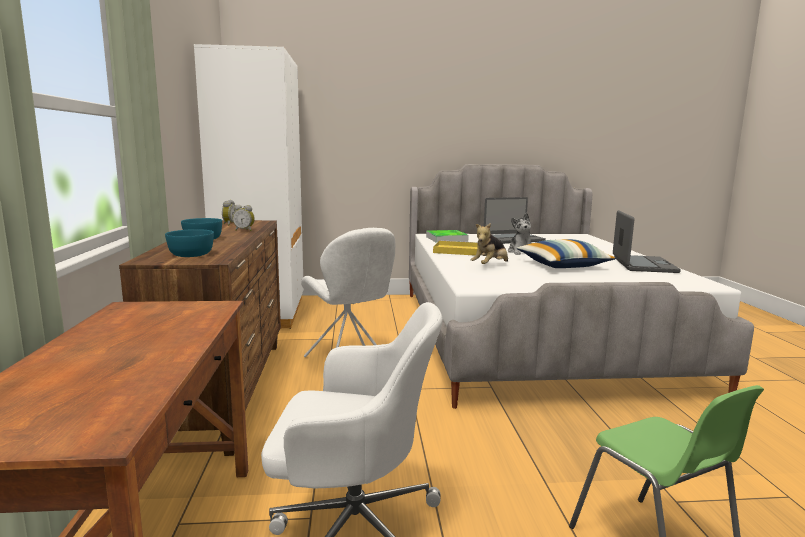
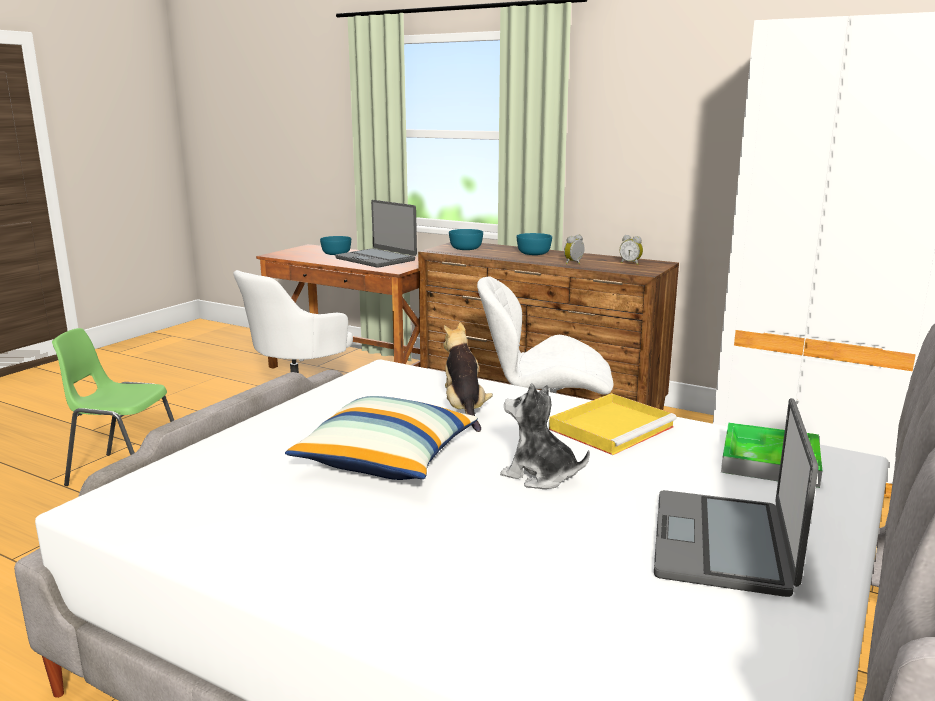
camera: 125 degrees right, 5 degrees up
(68, 374) = (337, 253): none -> turquoise bowl
(643, 265) = (264, 541): laptop -> laptop (376, 259)

